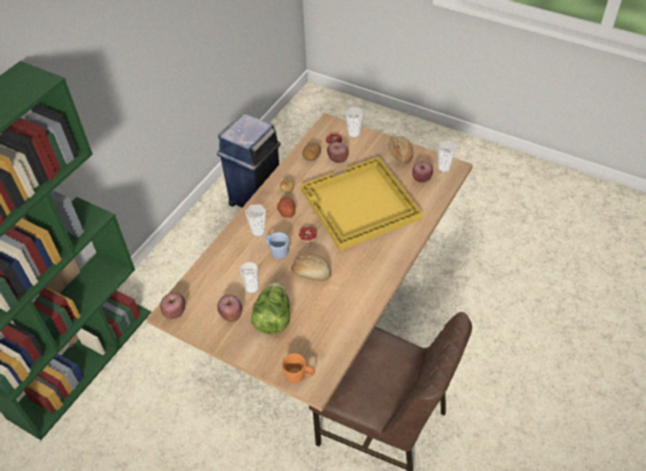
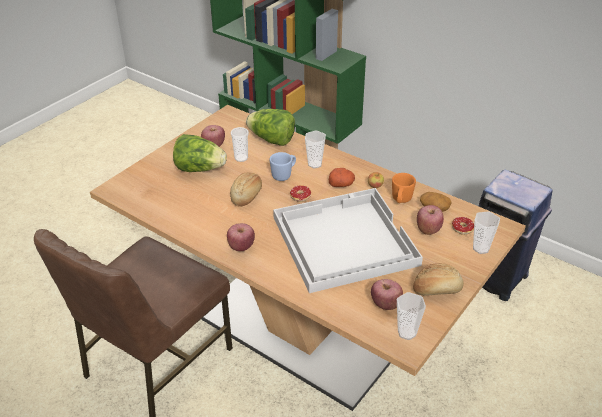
camera: 95 degrees right, 10 degrees down
(175, 312) = (228, 117): apple -> apple (241, 247)
(218, 268) = (272, 140): none -> lettuce
(299, 376) = (128, 180): orange mug -> orange mug (401, 200)
(359, 205) = (343, 240): yellow tray -> white tray

